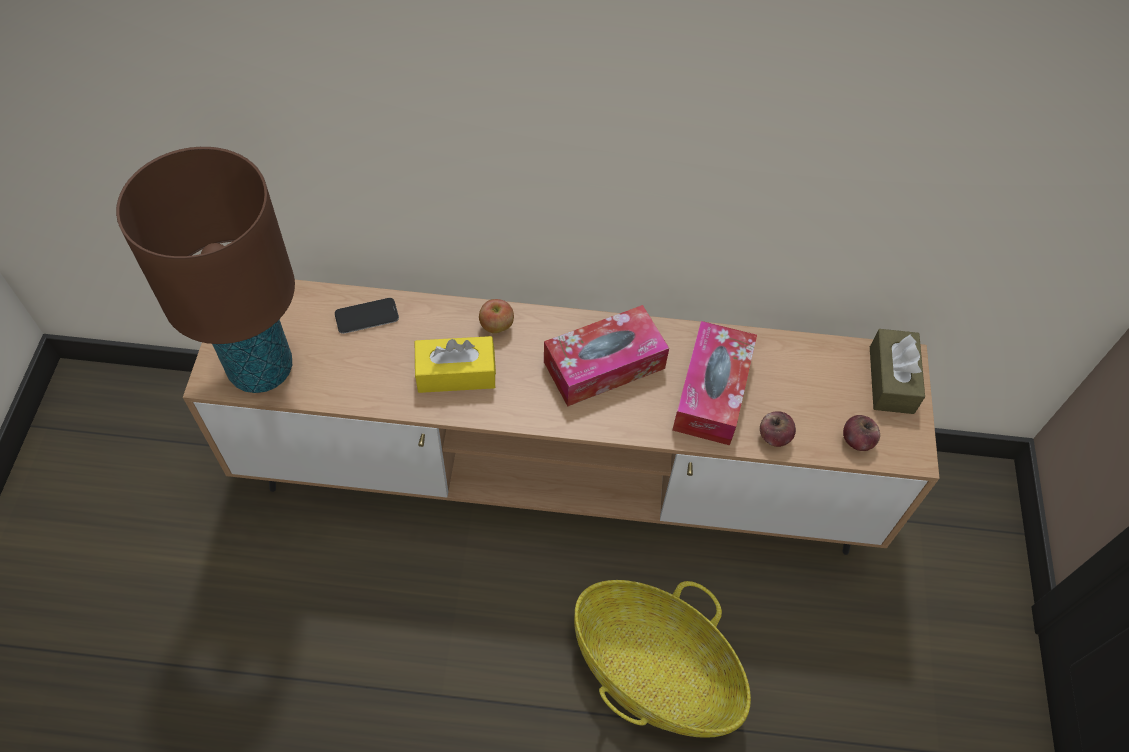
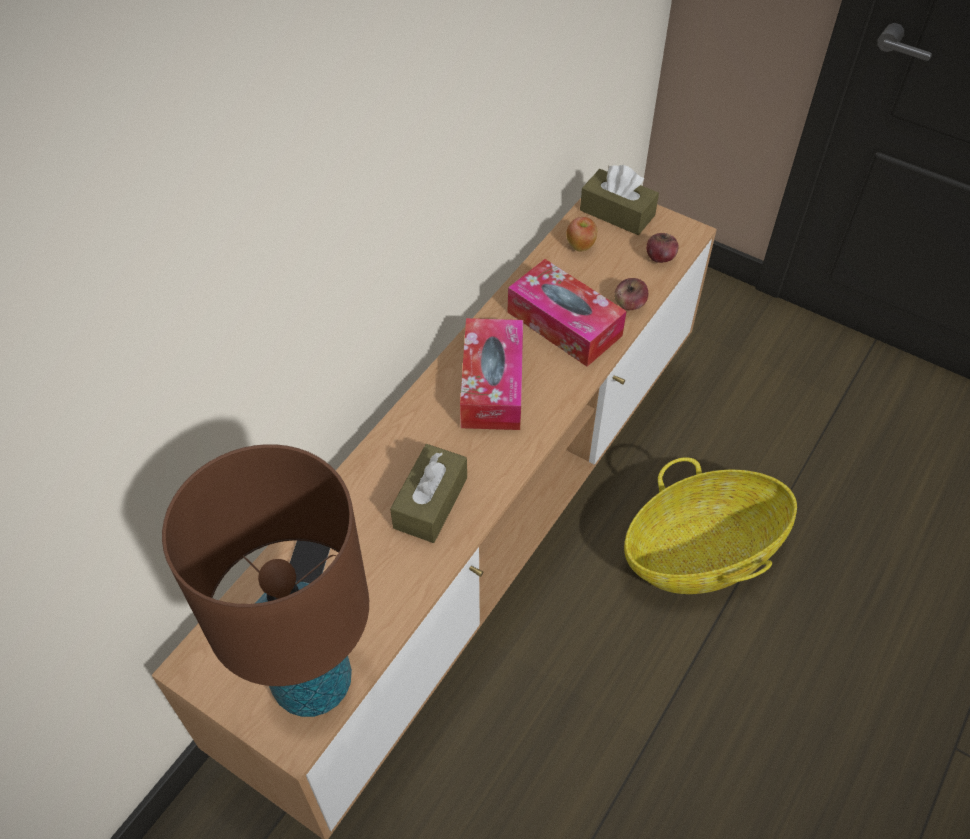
camera: 60 degrees left, 5 degrees down
(456, 373) = (430, 502): yellow tissue box -> brown tissue box
(496, 326) = (397, 448): apple -> apple (581, 246)

